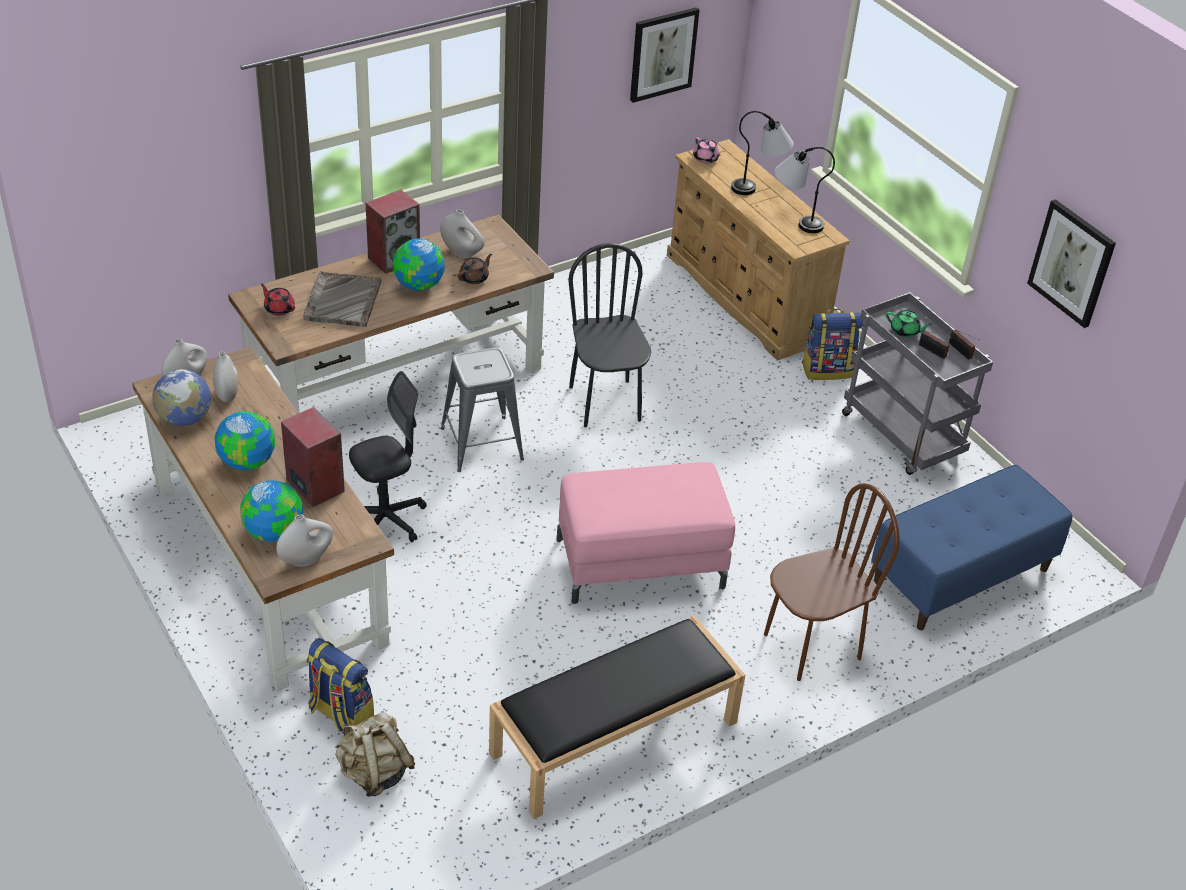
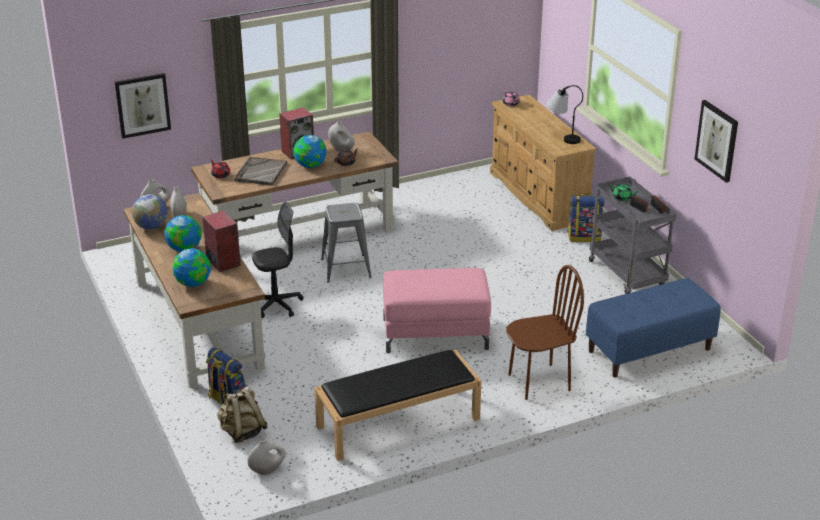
camera: 10 degrees right, 10 degrees down
(306, 559) = (210, 296): white vase -> white vase (267, 470)
(605, 403) = (431, 250): black chair -> none
(663, 54) = (480, 34): picture -> picture (142, 105)
(760, 188) = (543, 120): table lamp -> none

